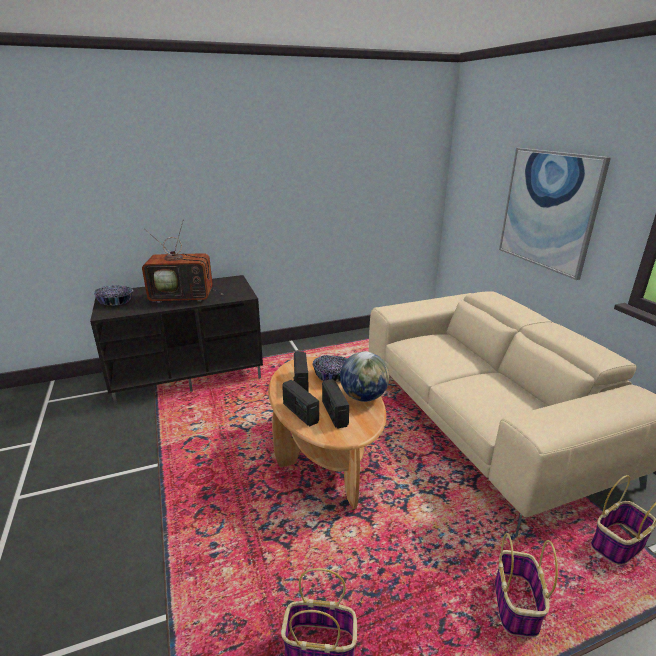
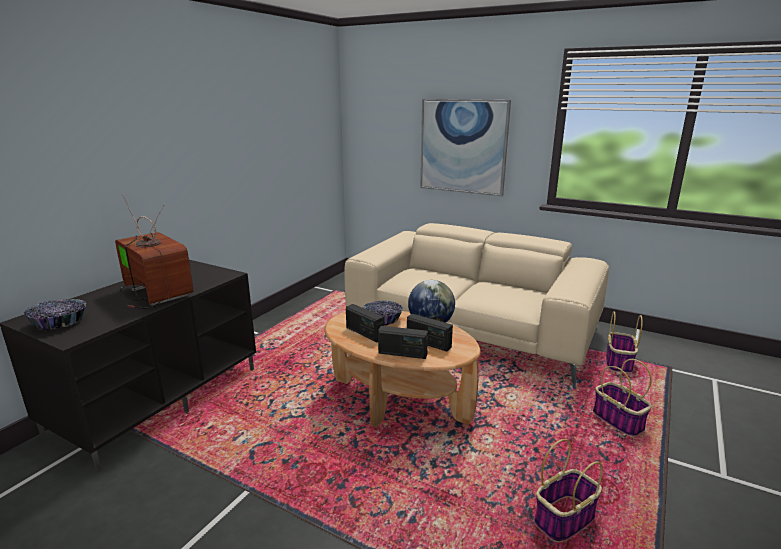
camera: 40 degrees left, 5 degrees down
(184, 296) = (154, 293): television -> television turned 90 degrees counterclockwise

